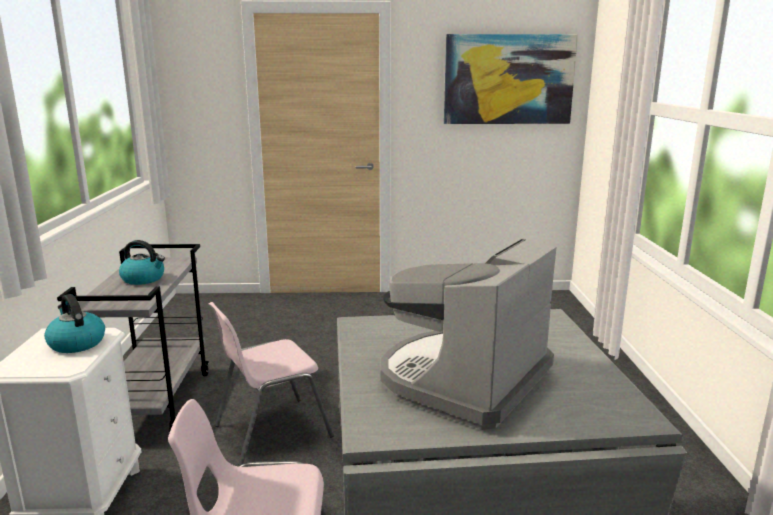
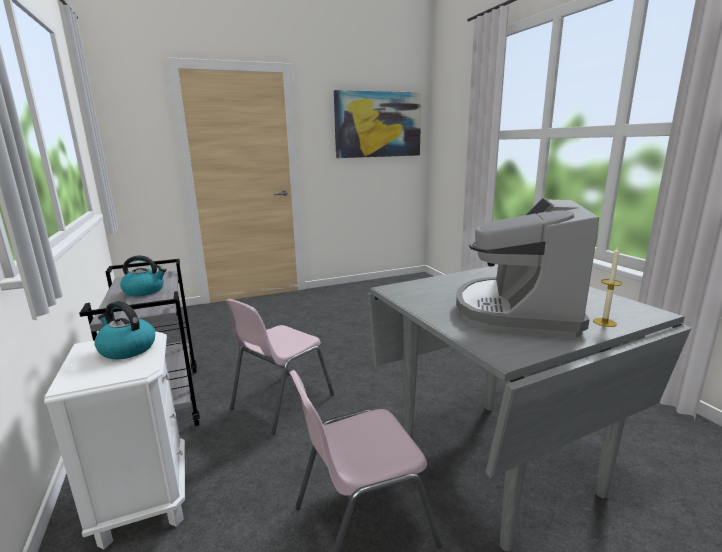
camera: 20 degrees left, 0 degrees up
(551, 419) = (604, 322): none -> candle

